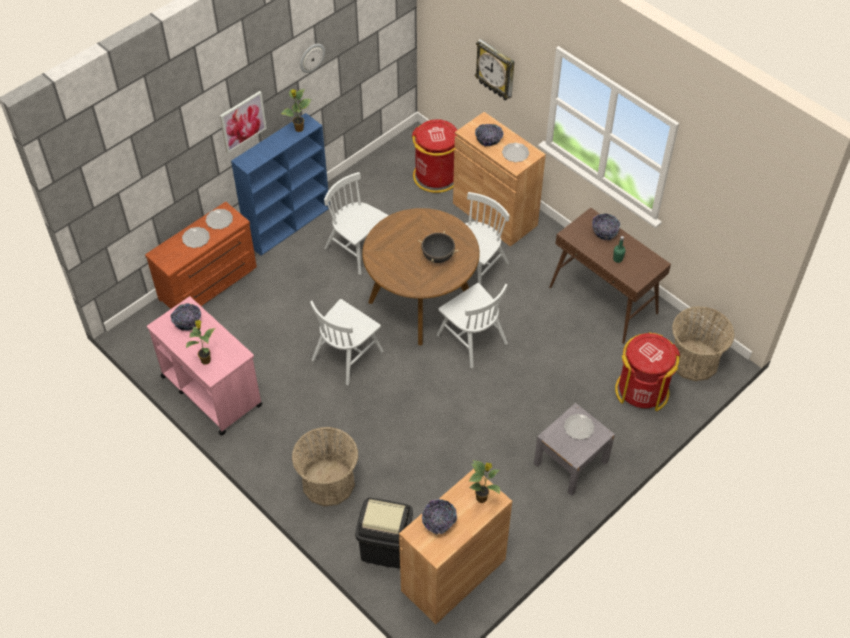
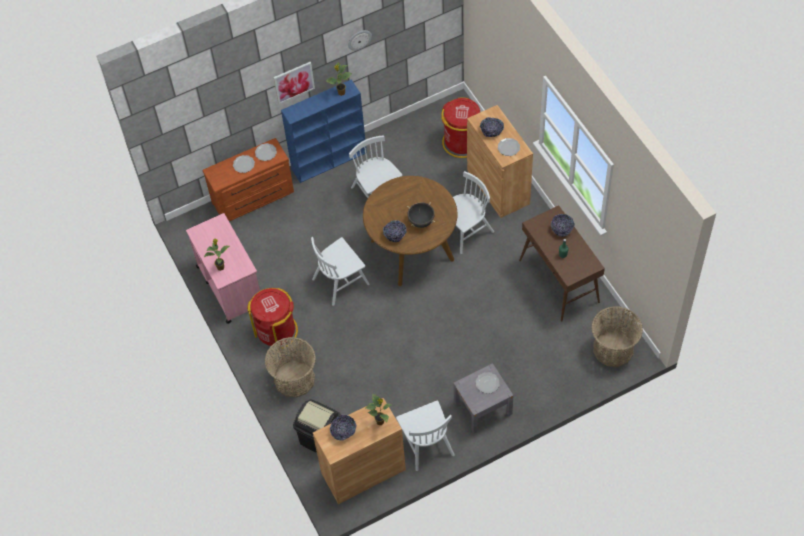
camera: 20 degrees right, 5 degrees up
(187, 321) = (216, 233): bowl -> bowl (395, 234)
(472, 339) = (441, 290): white chair -> white chair (426, 443)
(496, 70) = (509, 75): wall clock -> none
(642, 390) = (561, 363): red trash can -> red trash can (276, 331)

